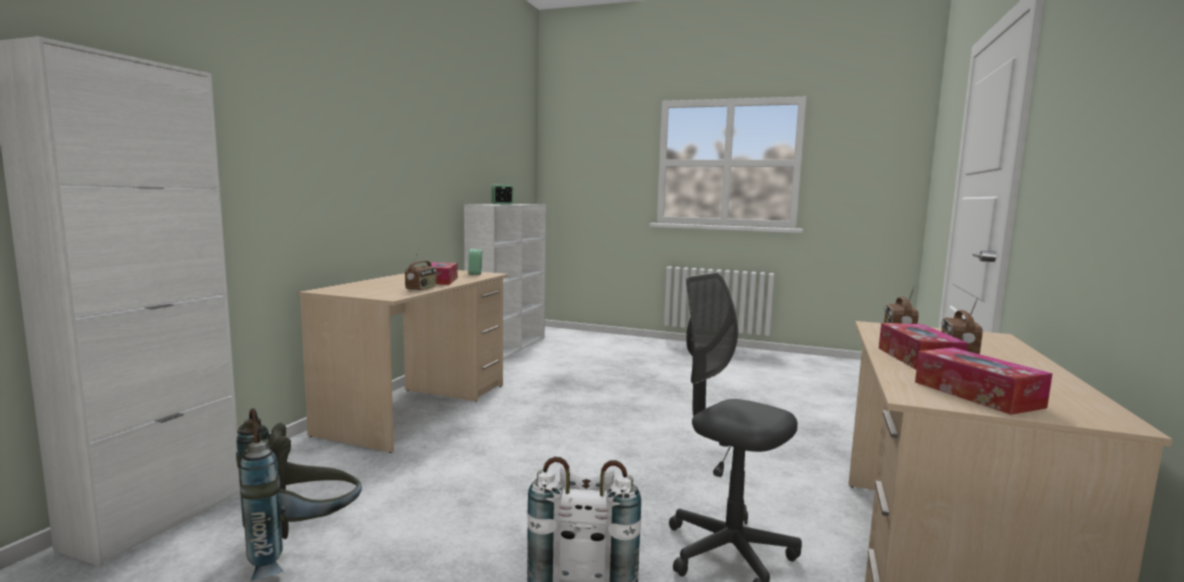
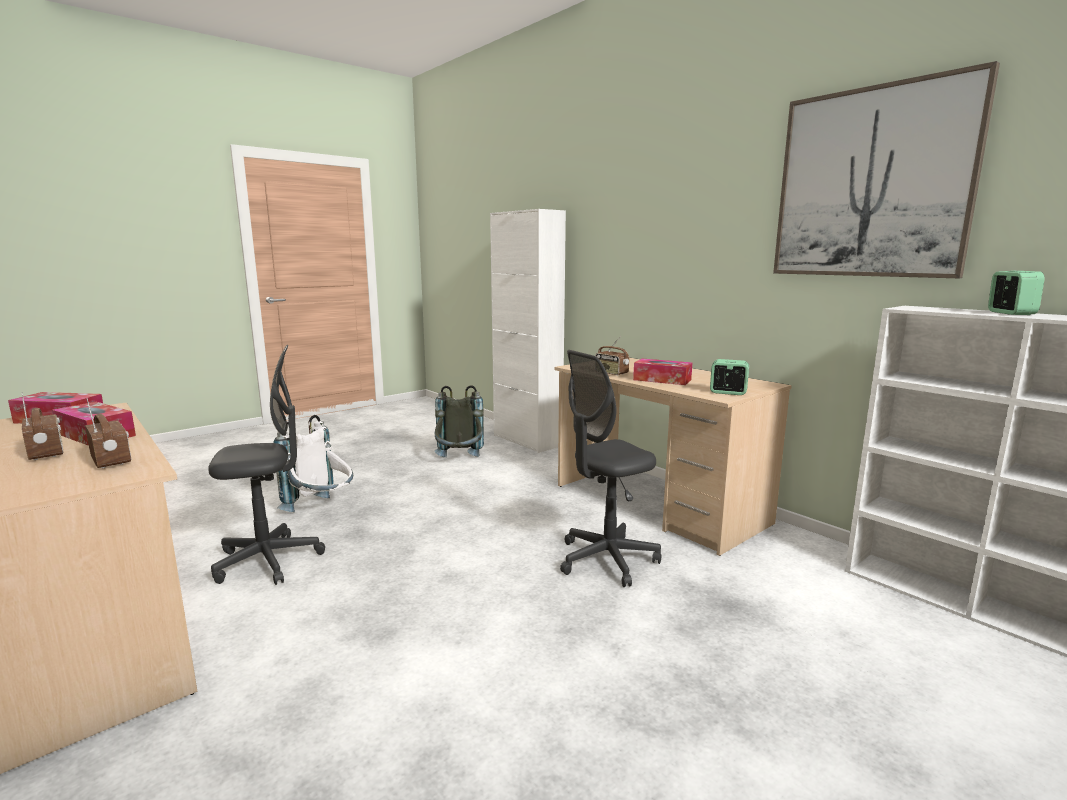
camera: 120 degrees right, 5 degrees up
(442, 129) = (871, 184): none -> picture
(541, 411) = (607, 560): none -> grey office chair

